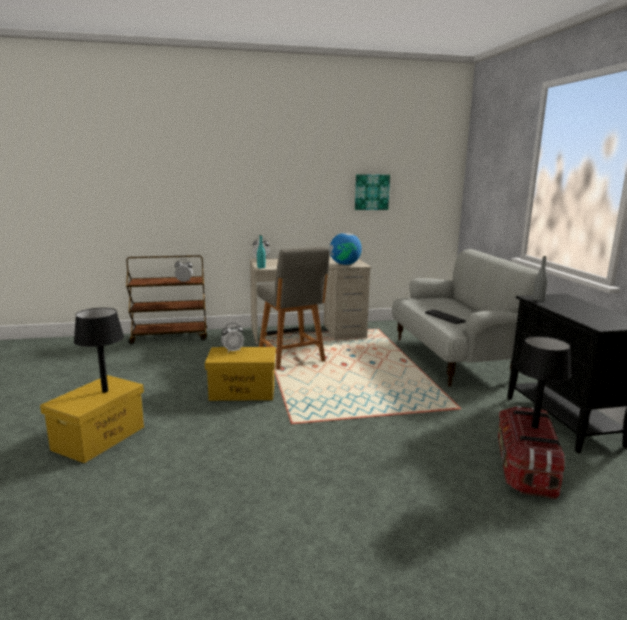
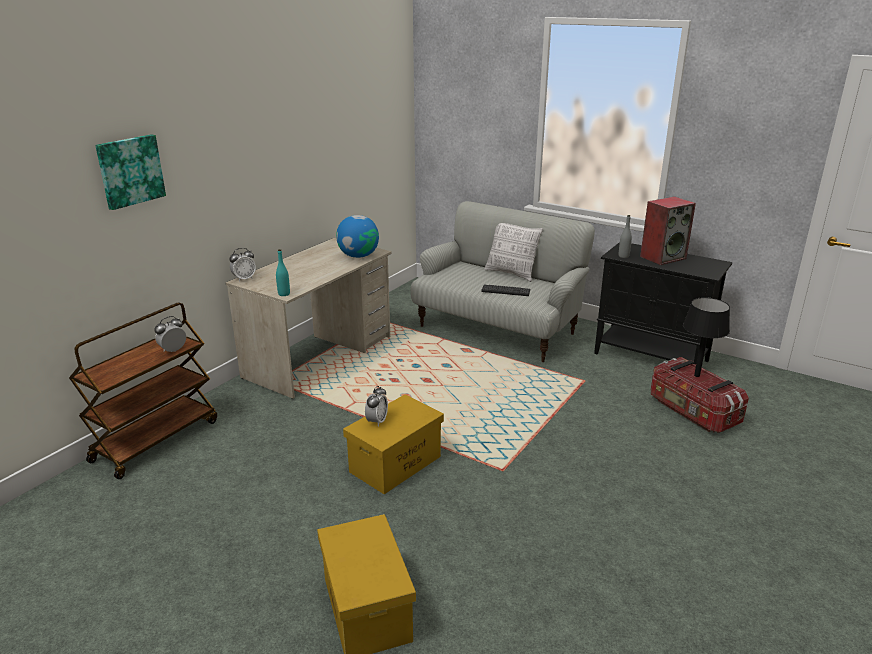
camera: 45 degrees left, 10 degrees up
(105, 391) = (368, 547): black table lamp -> none
(292, 358) = (364, 397): grey chair -> none
(371, 192) = (339, 149): picture -> picture (130, 171)
(474, 311) = (511, 273): none -> pillow
(580, 308) = (663, 257): none -> speaker

